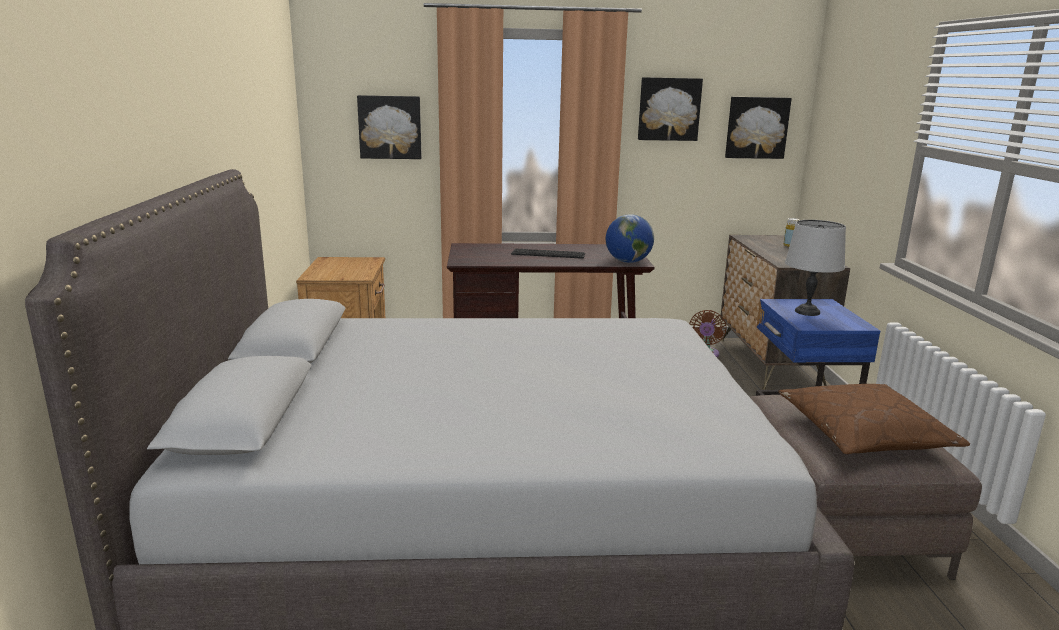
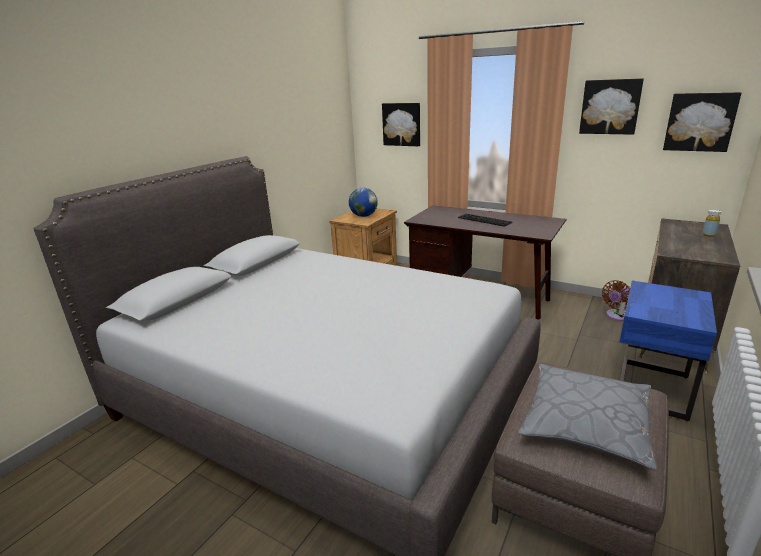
camera: 35 degrees right, 5 degrees up
(628, 262) = (535, 233): globe -> globe (363, 216)
(807, 311) = (661, 300): grey table lamp -> none
(863, 433) = (585, 423): brown pillow -> grey pillow

